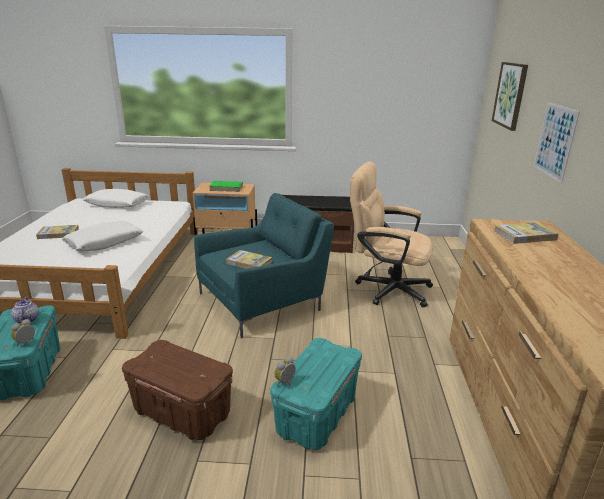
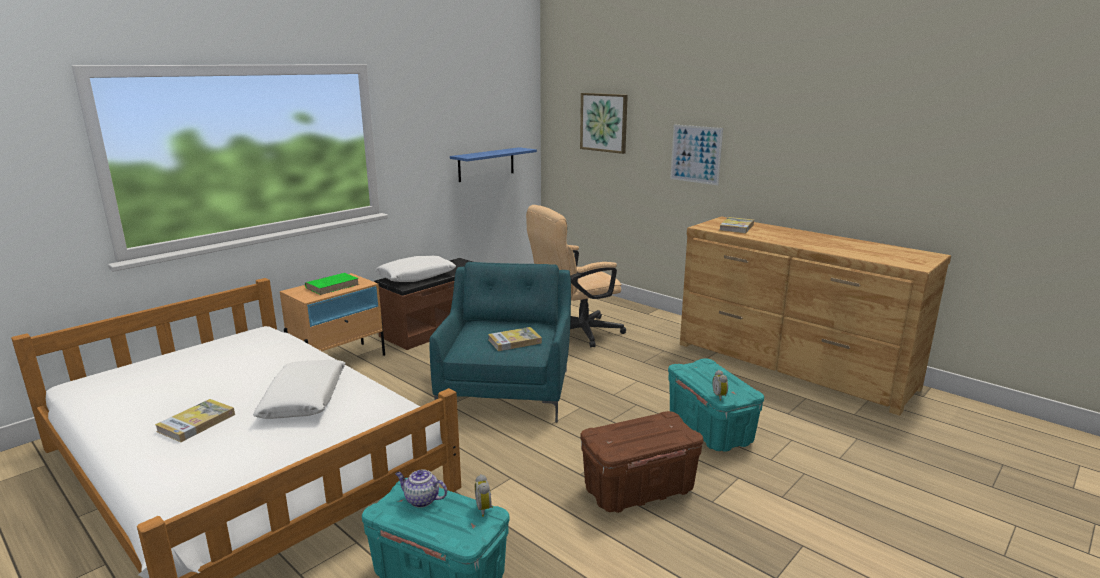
camera: 50 degrees left, 5 degrees down
(117, 204) = (174, 363): white pillow -> white pillow (416, 276)
(405, 123) = (486, 164): none -> blue shelf

